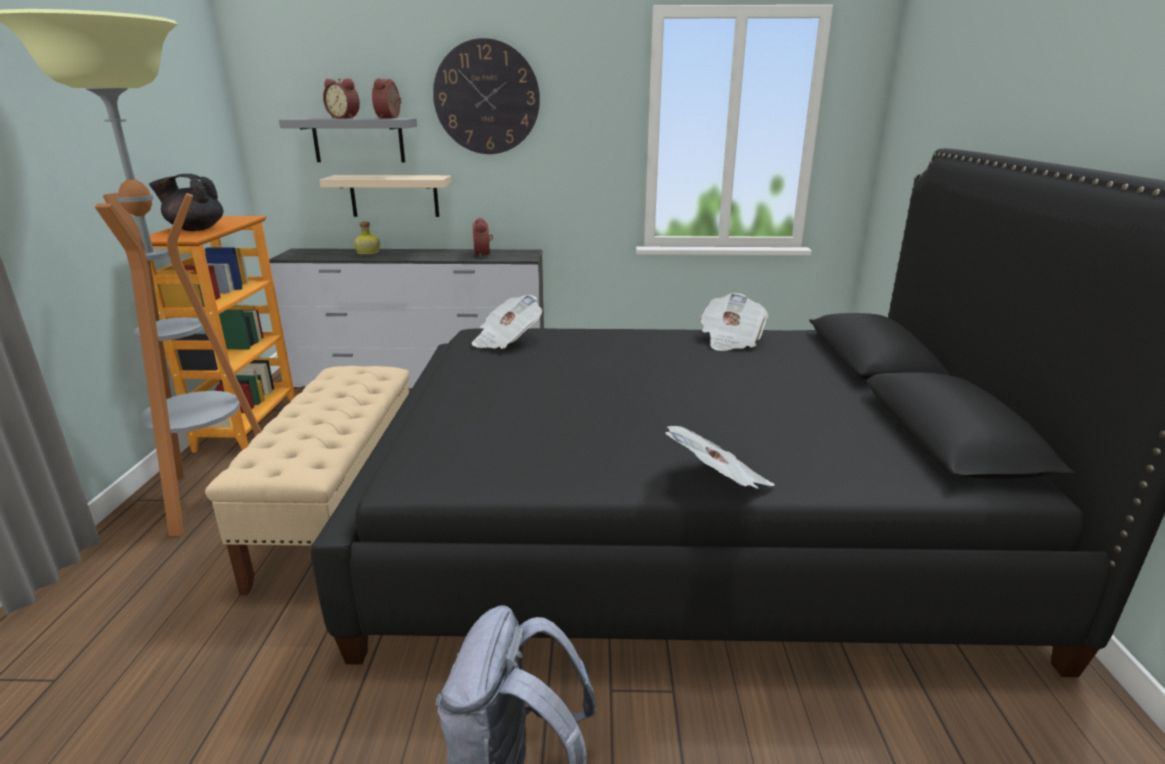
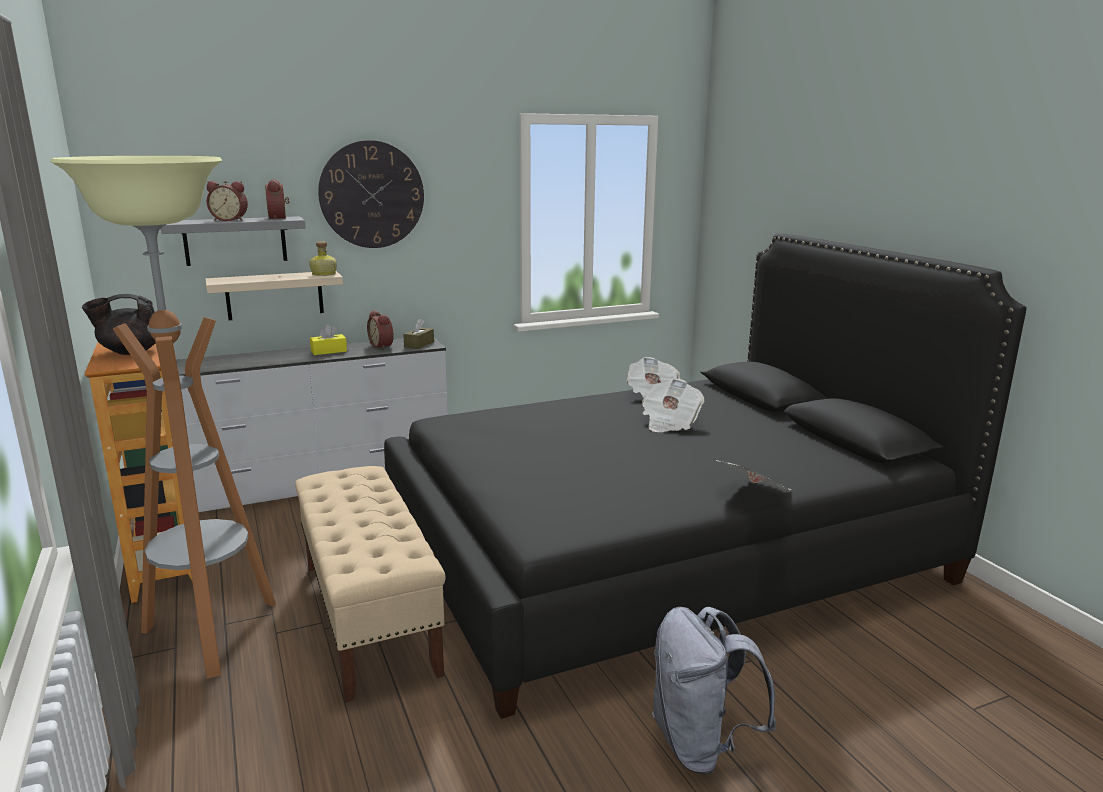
camera: 25 degrees left, 5 degrees down
(367, 252) = (255, 357): bottle -> bottle (323, 274)
(432, 254) = (329, 351): none -> yellow tissue box
(506, 340) = (477, 423): newspaper -> newspaper (669, 422)
(518, 256) = (419, 344): none -> brown tissue box

